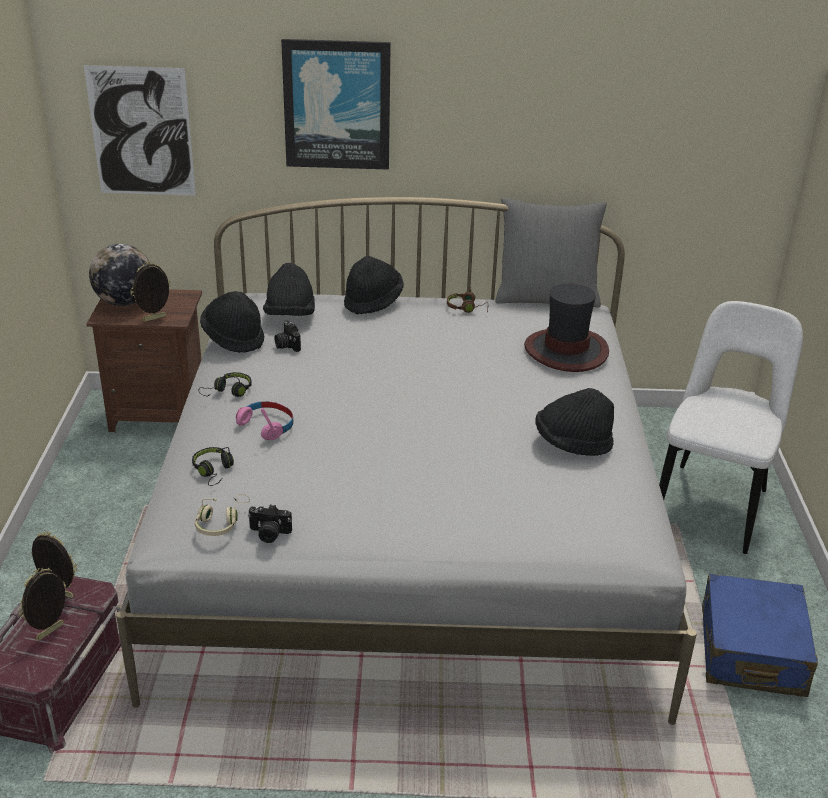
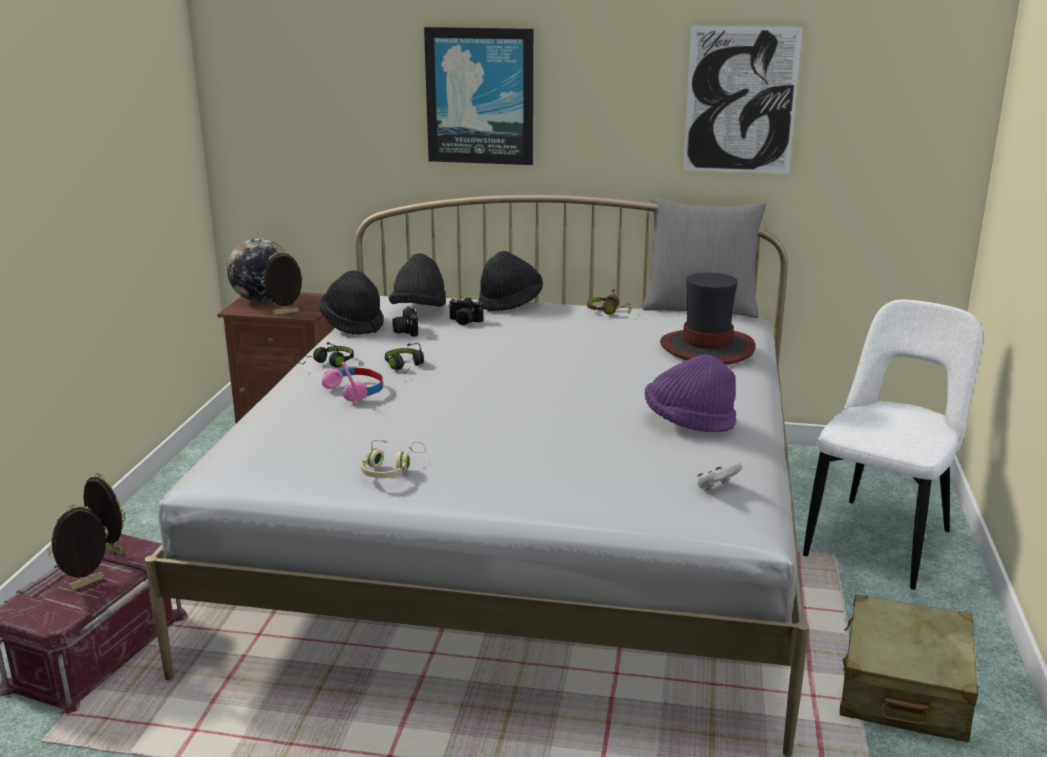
camera: 10 degrees right, 10 degrees down
(141, 132) = (288, 126): picture -> picture (740, 100)
(213, 471) = (282, 423): black headphones -> black headphones (404, 367)
(221, 522) = (269, 464): beige headphones -> beige headphones (391, 469)
(269, 534) = (316, 478): camera -> camera (464, 322)
(572, 444) = (688, 422): black hat -> purple hat
(613, 517) = (717, 487): none -> white game controller
(751, 651) = (903, 689): blue suitcase -> beige suitcase

